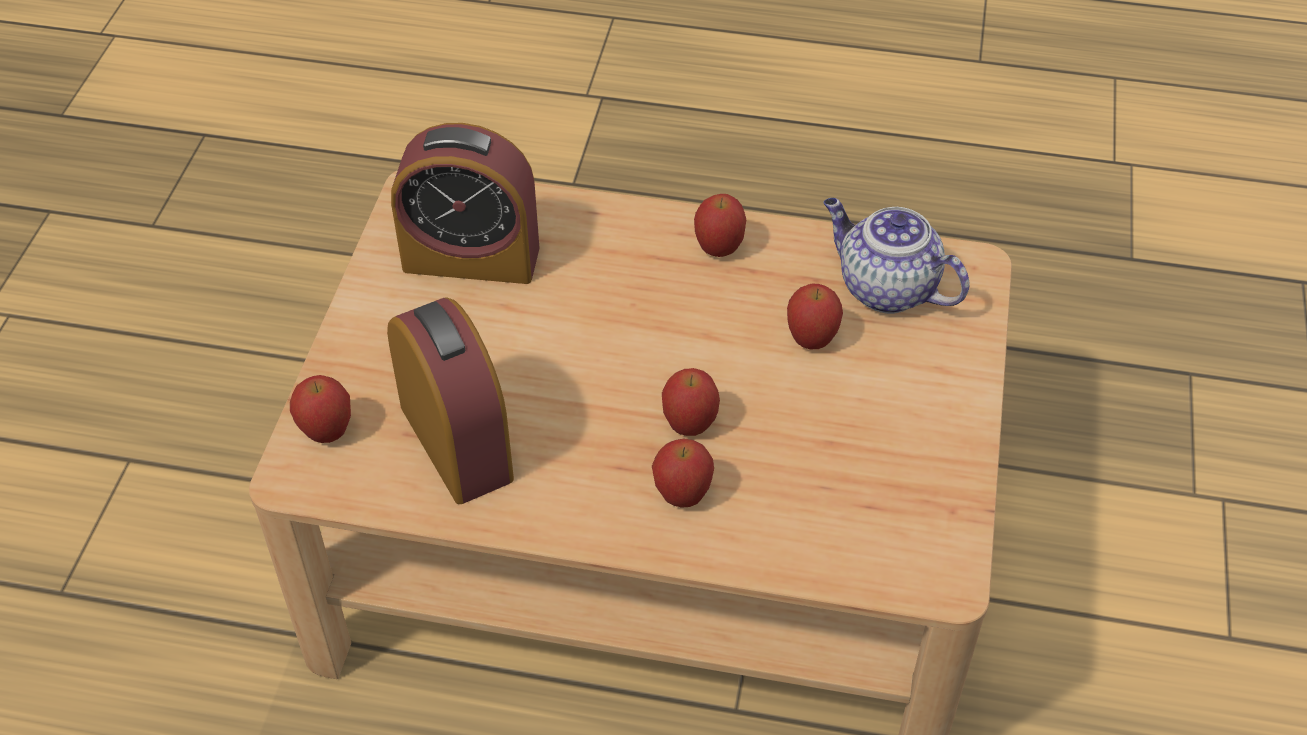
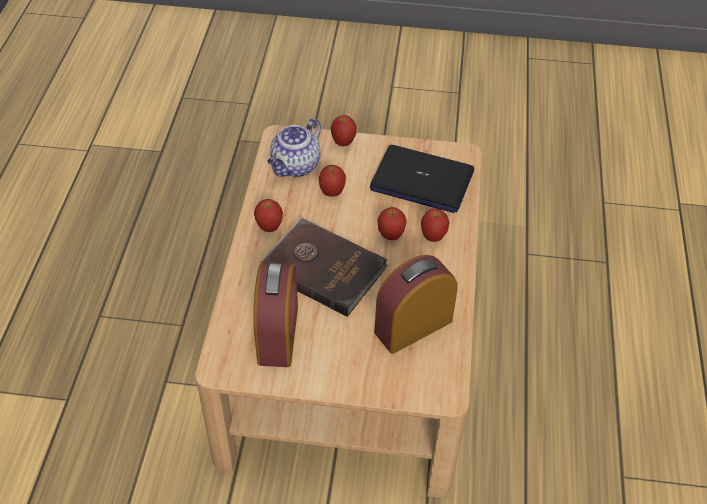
camera: 95 degrees left, 0 degrees up
(327, 432) = (414, 384): apple -> apple (343, 143)
(613, 321) = (324, 268): none -> brown book
(853, 491) = (421, 180): none -> laptop

